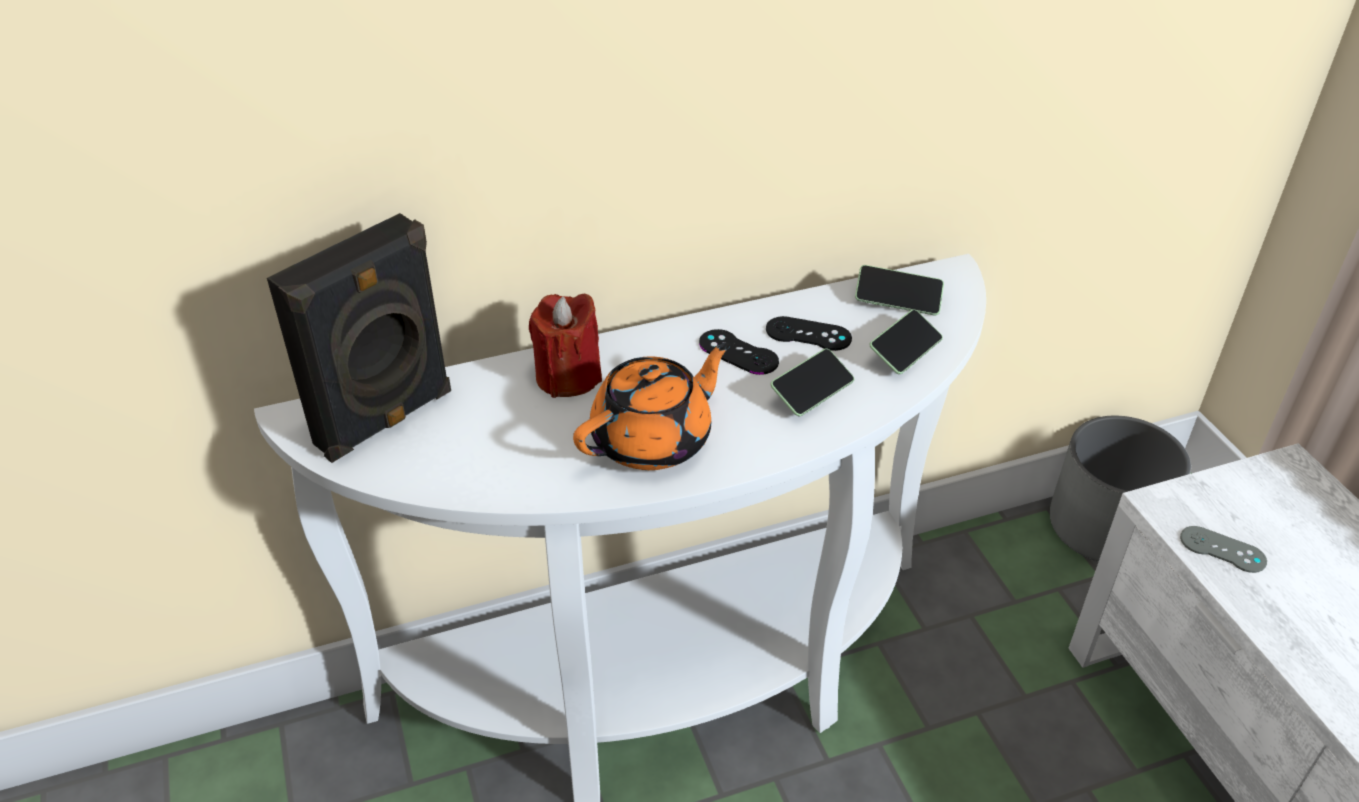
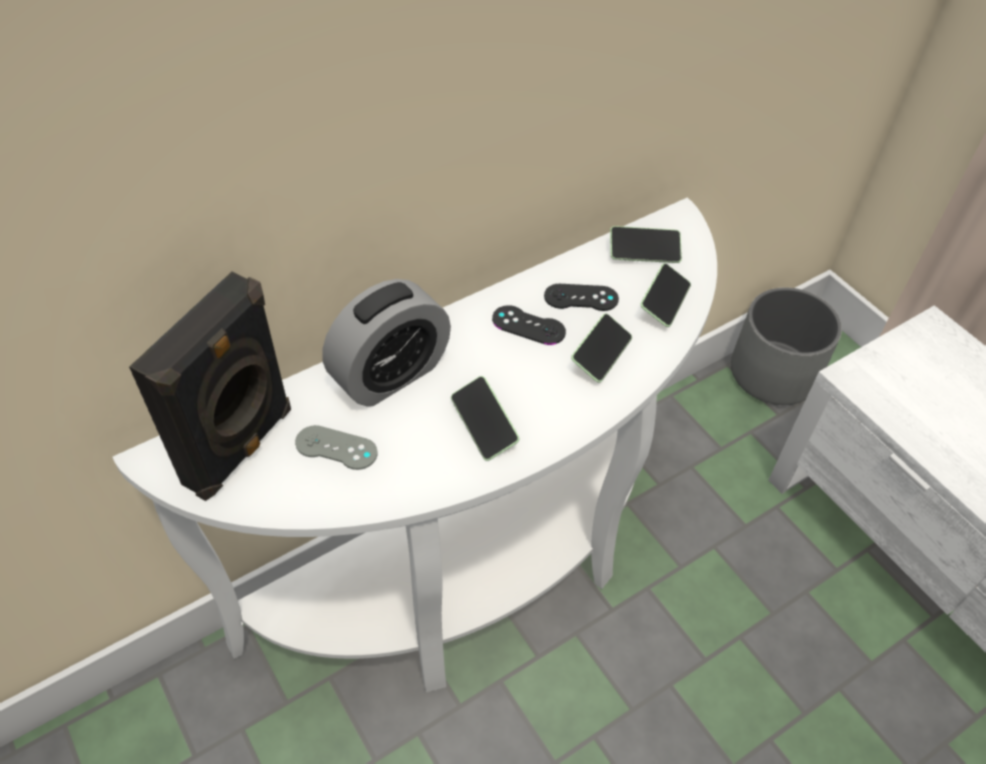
camera: 15 degrees left, 10 degrees up
(568, 377) = (390, 374): red candle -> alarm clock
(654, 440) = (484, 425): orange teapot -> phone
(1222, 549) = (902, 408): grey game controller -> grey game controller (336, 448)

